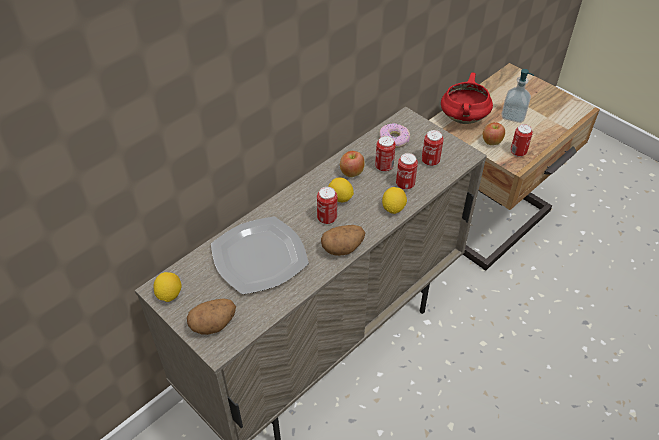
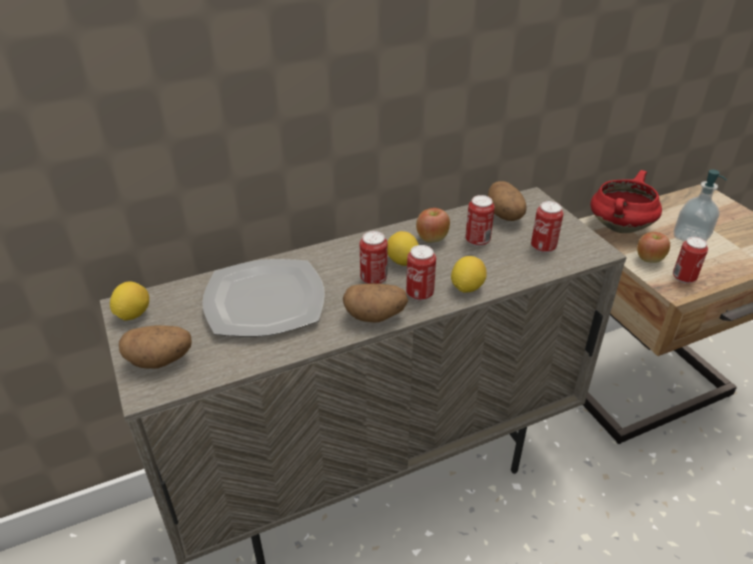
camera: 20 degrees right, 10 degrees down
(394, 139) = (505, 216): donut -> potato
(405, 184) = (496, 265): can -> can (419, 294)

